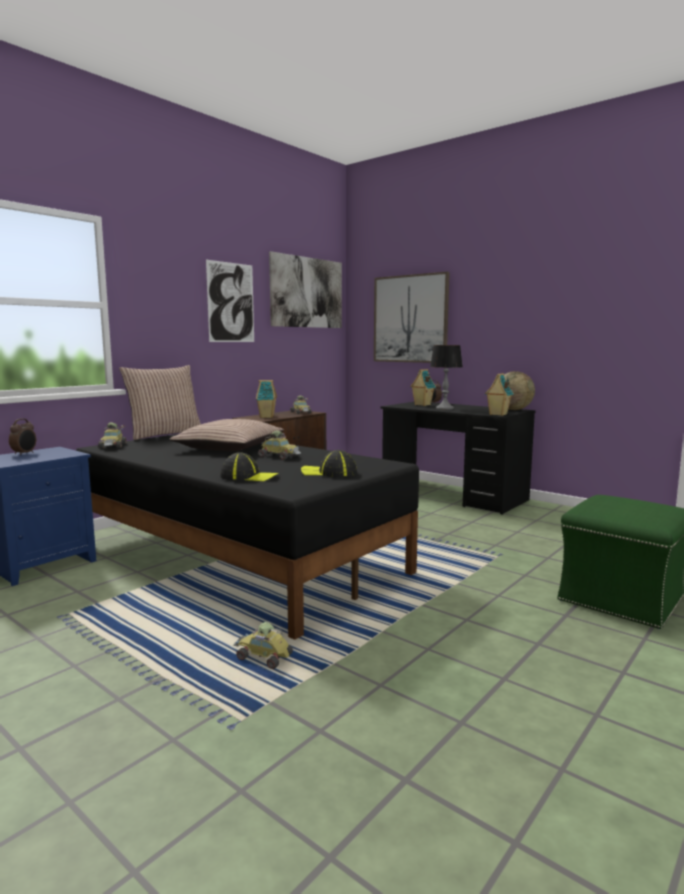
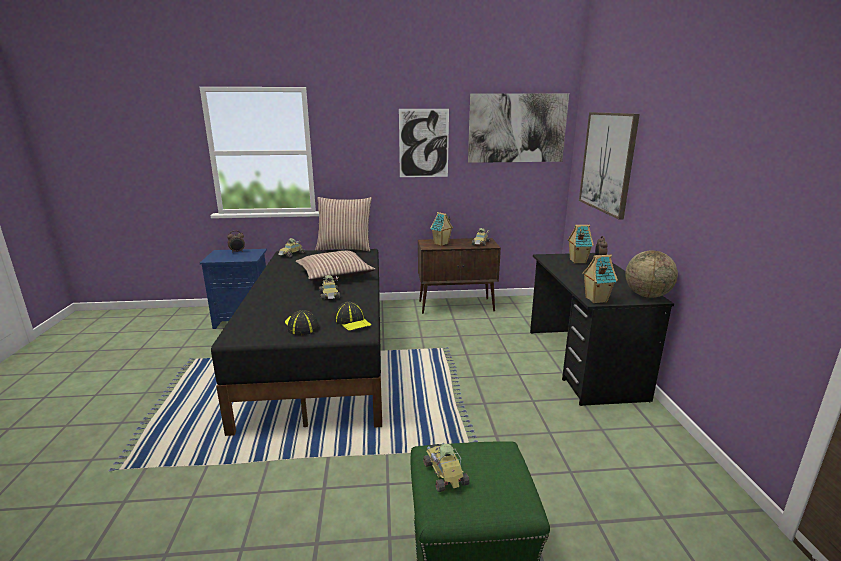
camera: 45 degrees right, 10 degrees up
(249, 477) = (258, 312): cap -> cap (352, 322)
(262, 657) = (195, 437): toy car -> toy car (443, 473)
(445, 408) = (577, 273): table lamp -> none

